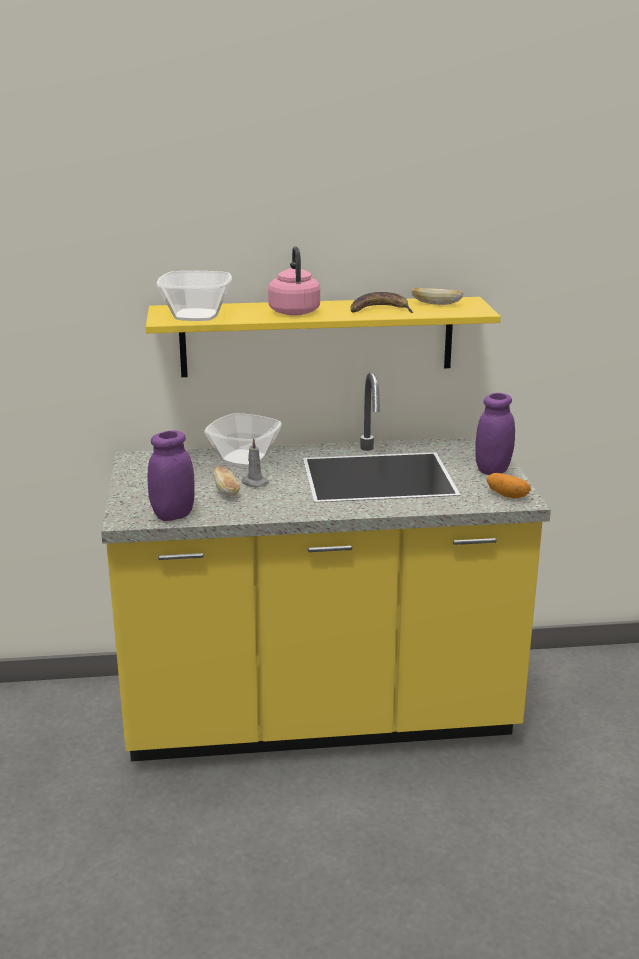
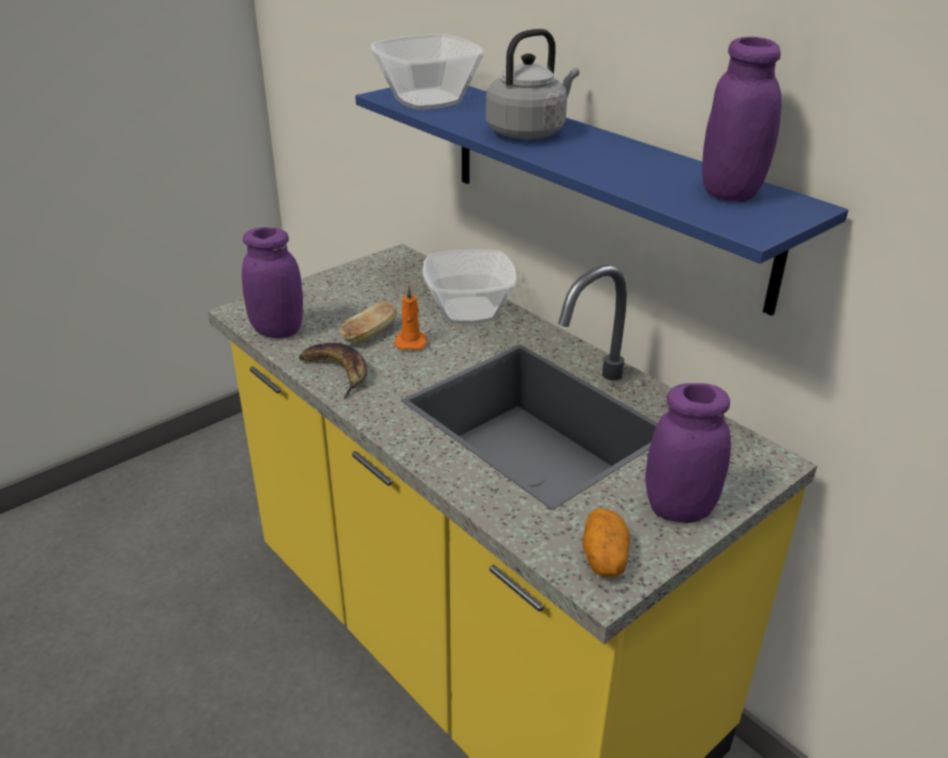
camera: 55 degrees right, 10 degrees up
(253, 482) = (411, 341): grey candle -> orange candle
(294, 311) = (529, 132): pink kettle -> grey kettle
(317, 336) = (601, 185): yellow shelf -> blue shelf
(380, 310) = (624, 170): banana -> banana (337, 372)
(436, 304) = (730, 192): bread -> purple jar

